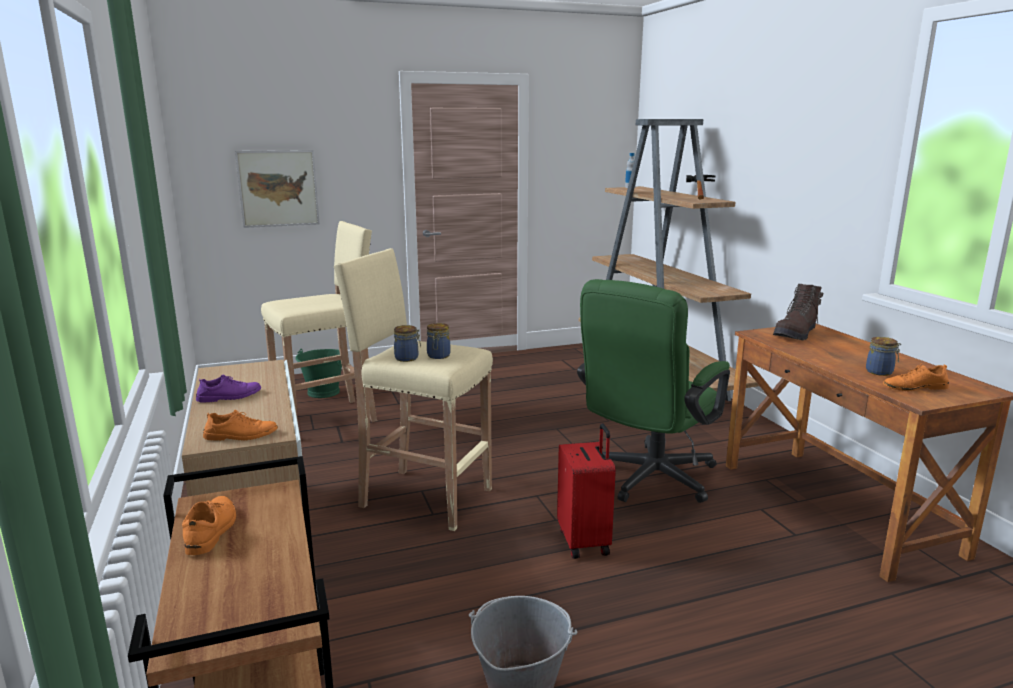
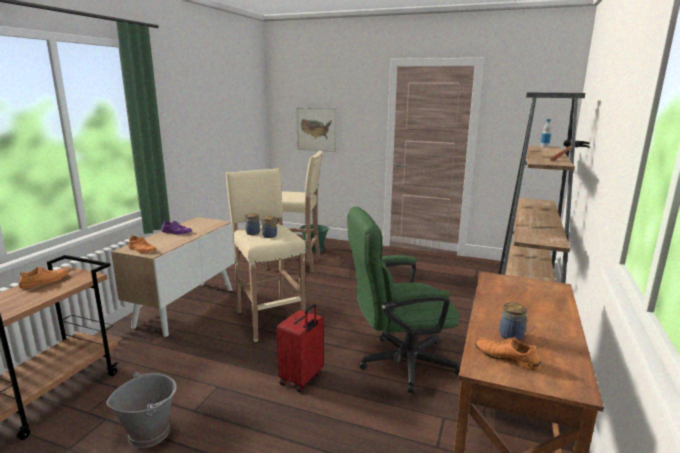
camera: 40 degrees right, 0 degrees up
(796, 334) = (524, 287): brown boot -> none

